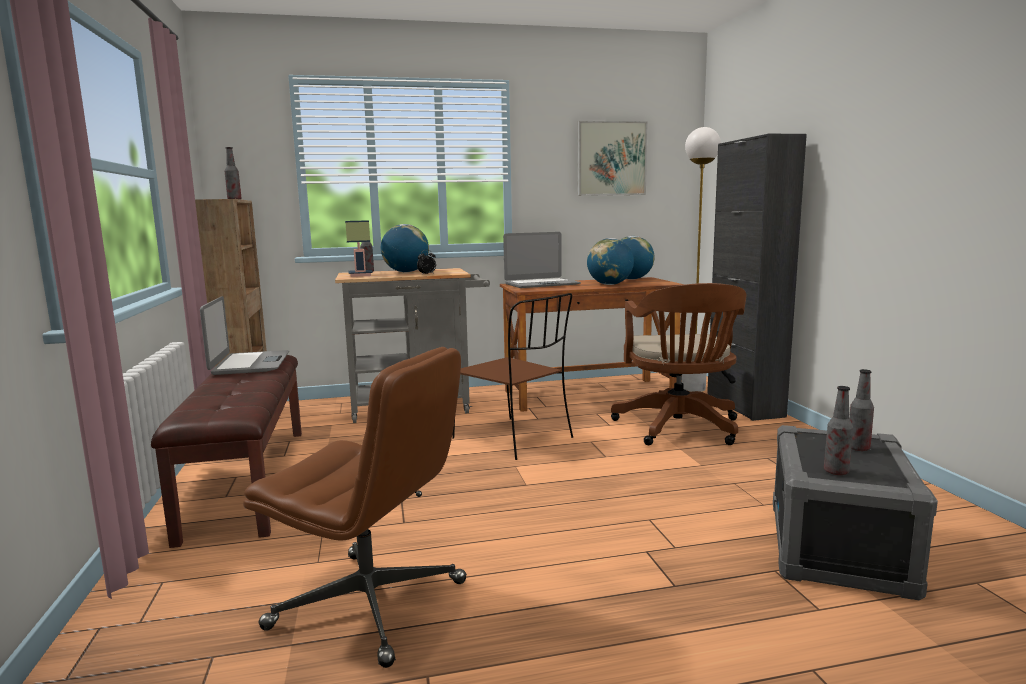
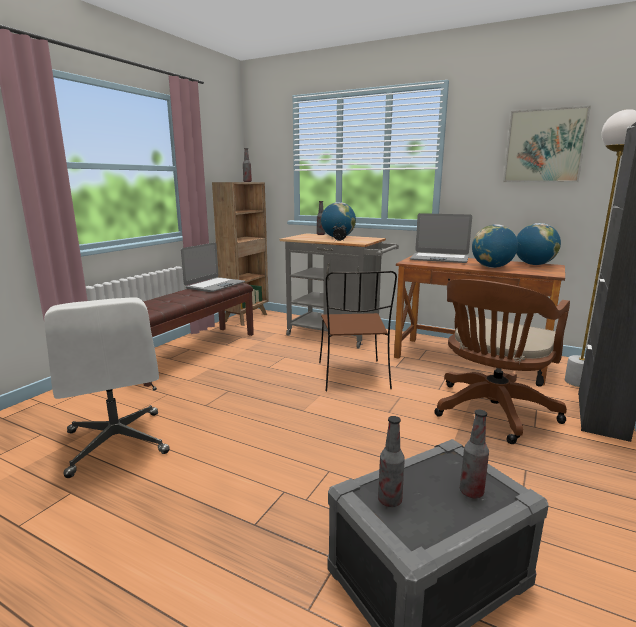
camera: 40 degrees right, 5 degrees up
(362, 275) = (305, 237): table lamp -> none
(371, 605) = (117, 443): brown office chair -> white office chair

